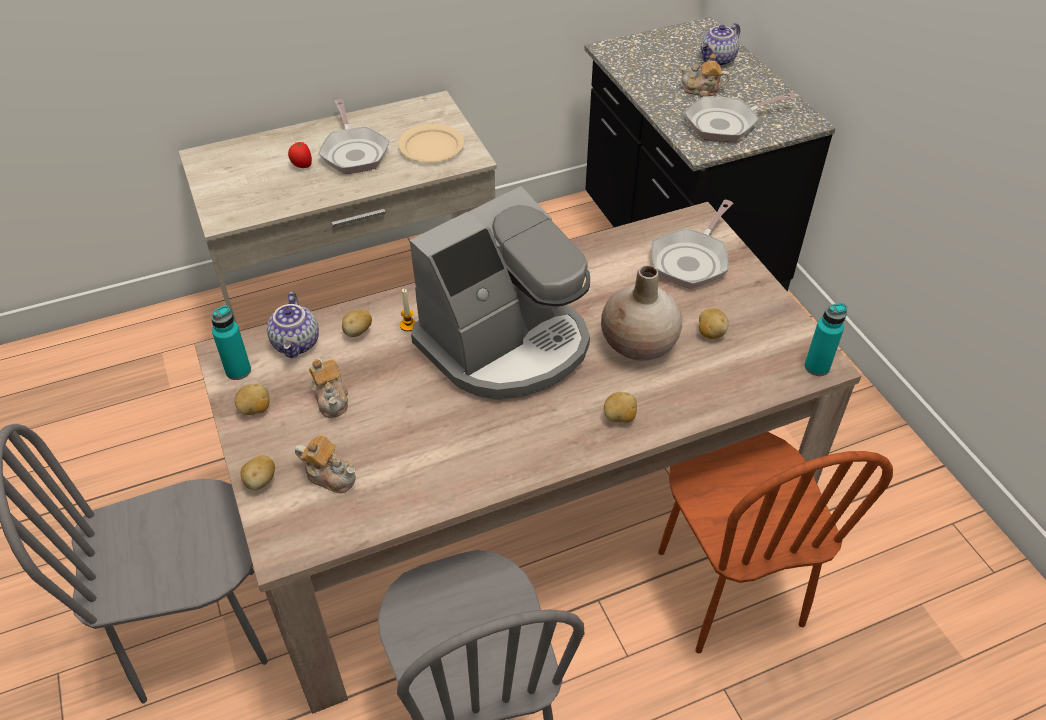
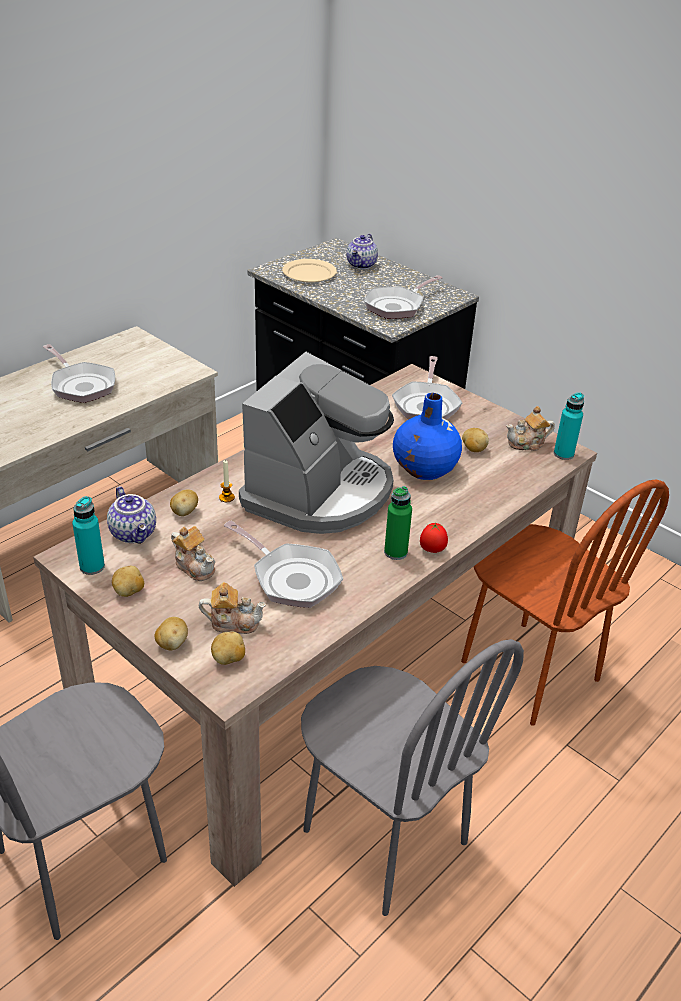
camera: 25 degrees left, 10 degrees down
(302, 166) = (38, 404): tomato -> tomato (432, 550)
(416, 440) = (291, 578): none -> frying pan
(431, 146) = (151, 369): beige plate -> beige plate (309, 273)
(542, 442) = (395, 552): none -> green bottle
(619, 417) = (444, 521): potato -> potato (229, 659)
(639, 344) = (425, 468): beige vase -> blue vase
(702, 90) = (363, 287): teapot -> teapot (527, 443)

